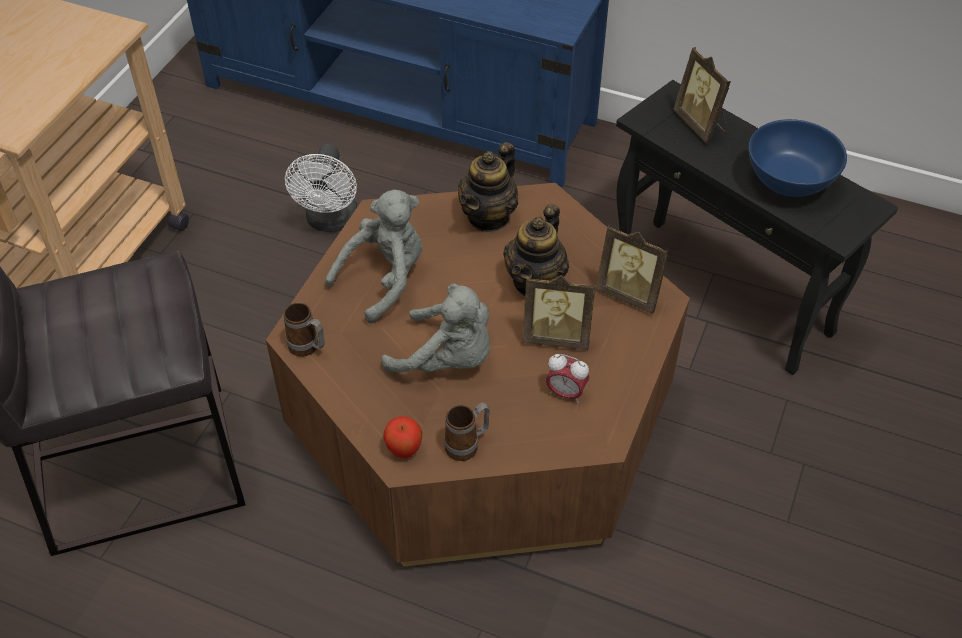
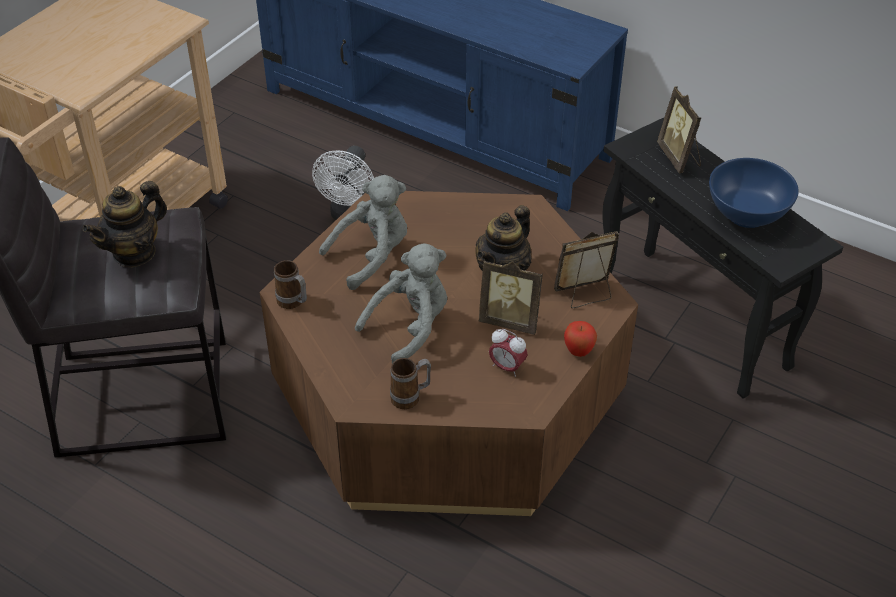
camera: 10 degrees right, 5 degrees down
(404, 450) = (355, 394): apple -> apple (578, 351)
(447, 360) = (410, 327): grey plush toy -> grey plush toy turned 75 degrees counterclockwise
(489, 217) = (475, 216): teapot -> teapot (134, 252)
(630, 294) = (585, 294): picture frame -> picture frame turned 120 degrees clockwise

